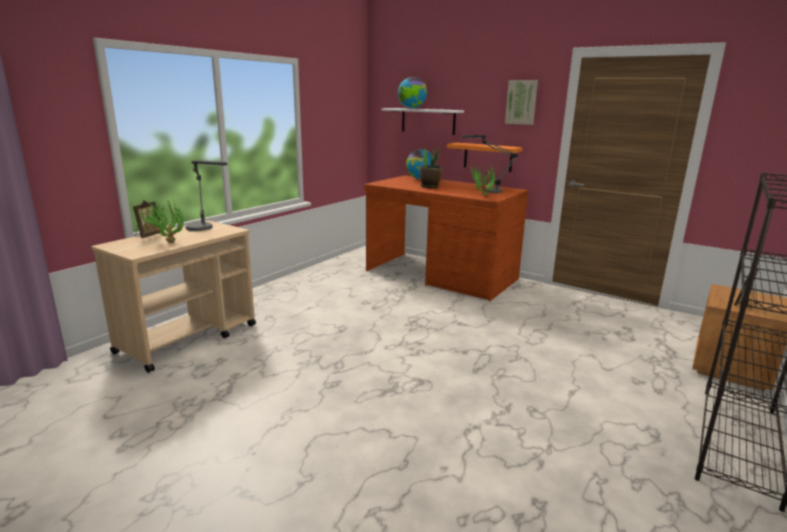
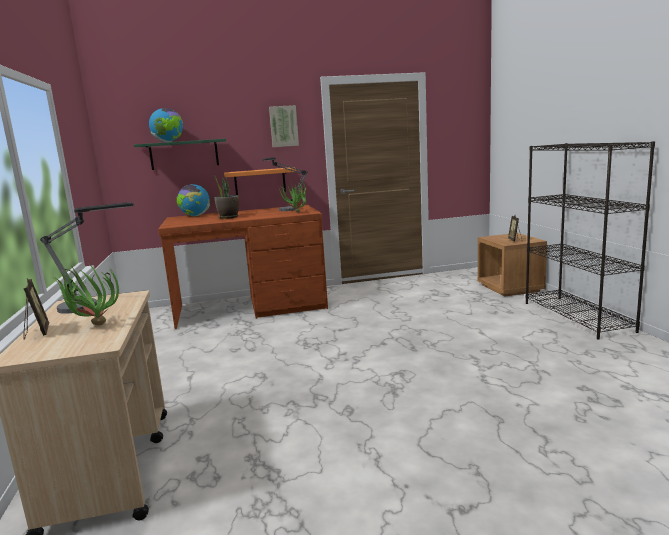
camera: 45 degrees left, 5 degrees down
(428, 121) = (184, 154): white shelf -> green shelf

